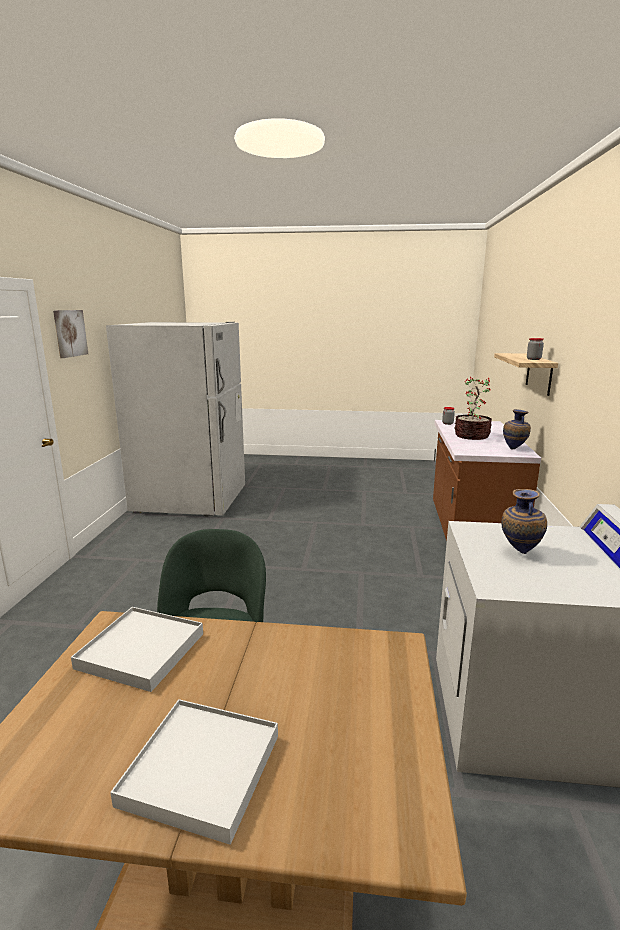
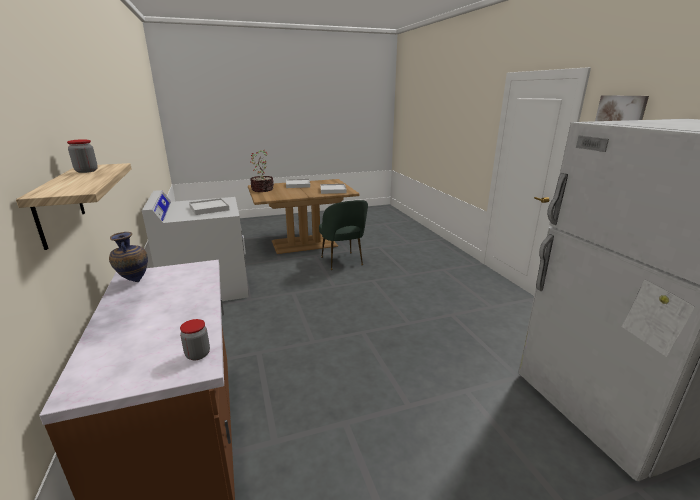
camera: 155 degrees right, 5 degrees up
(471, 436) = (174, 305): potted plant -> potted plant (262, 189)
(519, 552) = (209, 208): vase -> white tray

